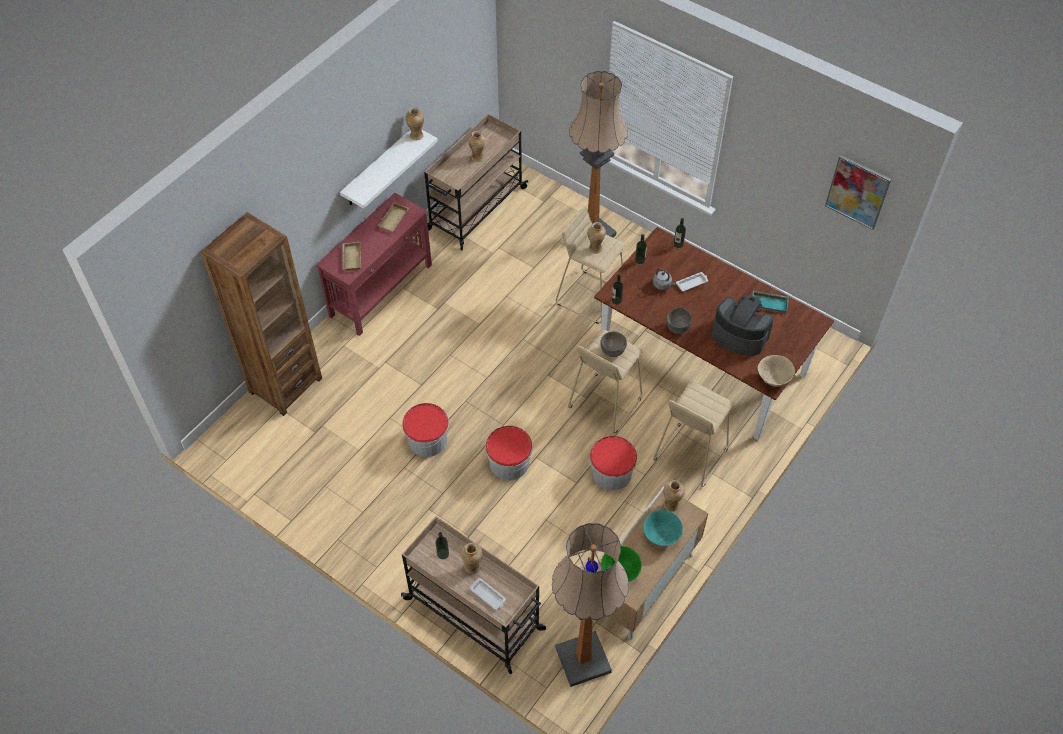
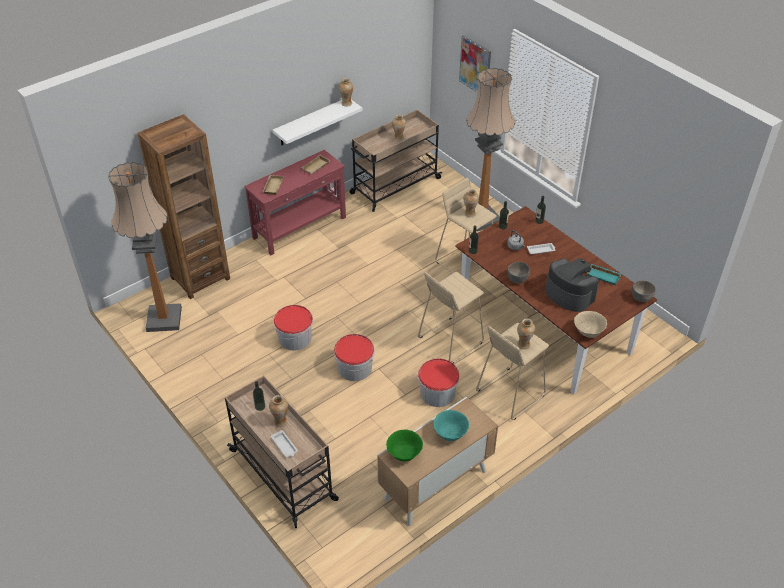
camera: 15 degrees right, 10 degrees down
(583, 660) = (361, 532): floor lamp -> floor lamp (164, 319)
(613, 351) = (457, 288): grey bowl -> grey bowl (641, 298)
(671, 504) = (467, 412): vase -> vase (523, 344)
(857, 192) = (691, 185): picture -> picture (475, 66)

